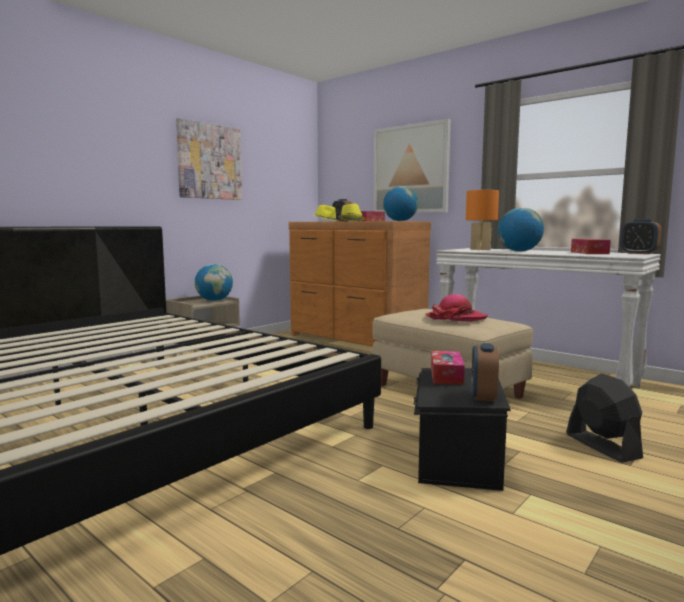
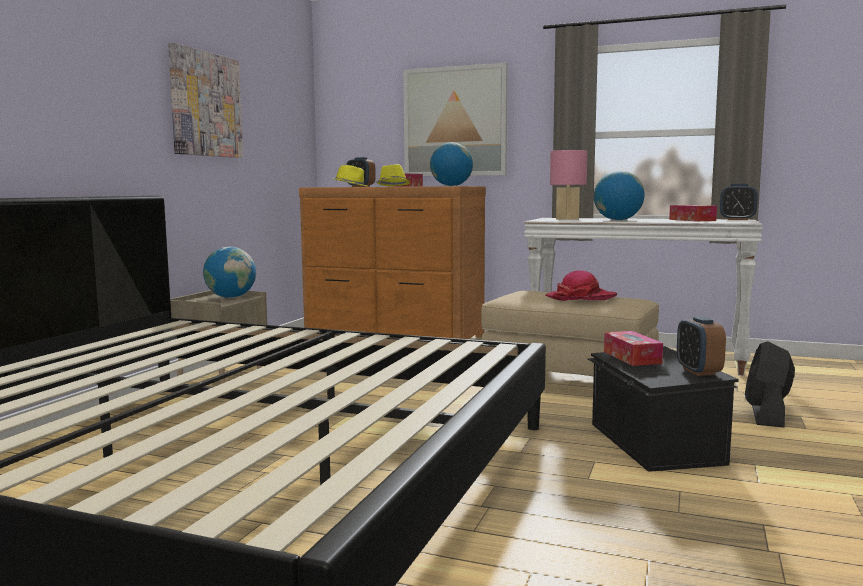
camera: 20 degrees left, 0 degrees up
(480, 249) = (567, 219): orange table lamp -> pink table lamp
(602, 446) = (766, 415): black fan -> black fan turned 120 degrees counterclockwise

